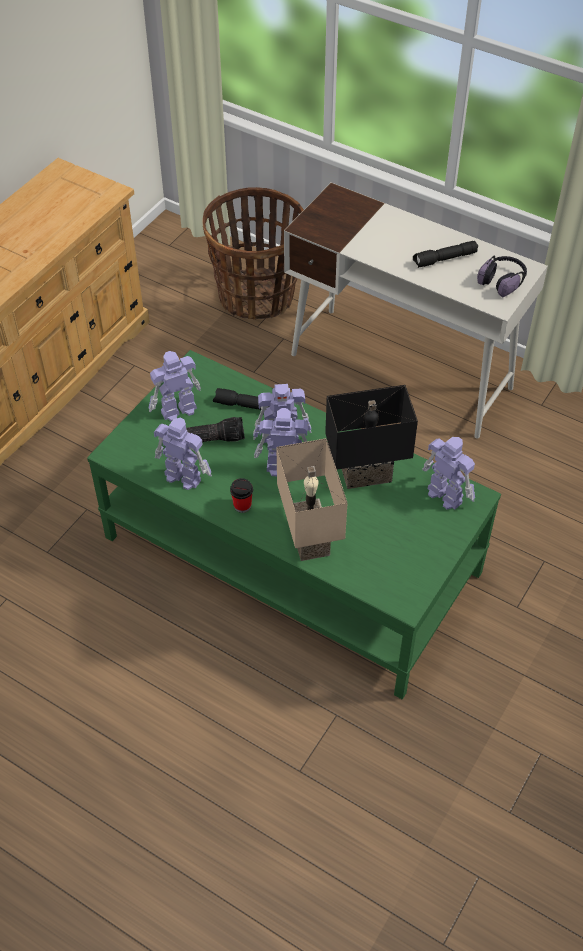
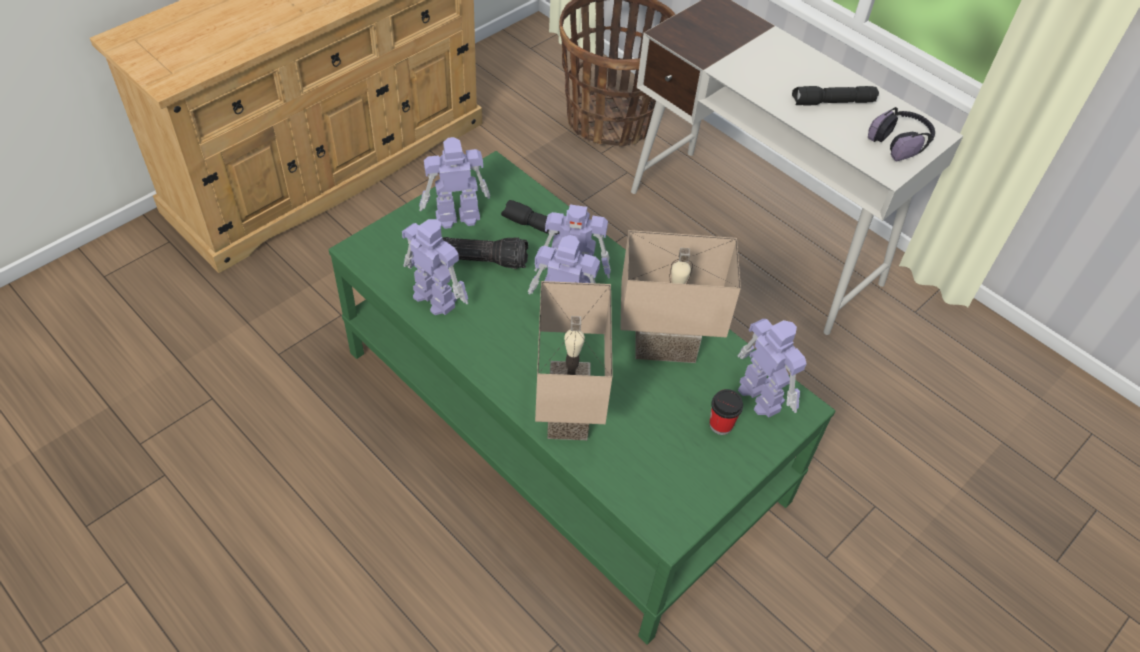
camera: 10 degrees right, 0 degrees up
(242, 505) = (496, 350): cup -> cup (721, 424)
(366, 472) = (666, 343): black table lamp -> beige table lamp

